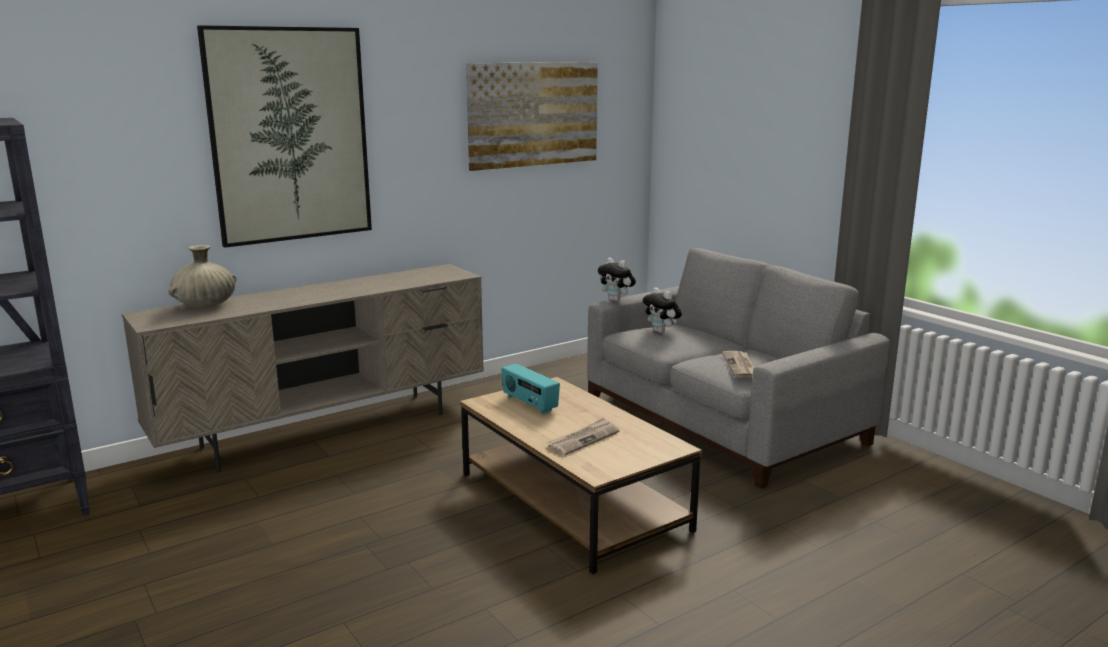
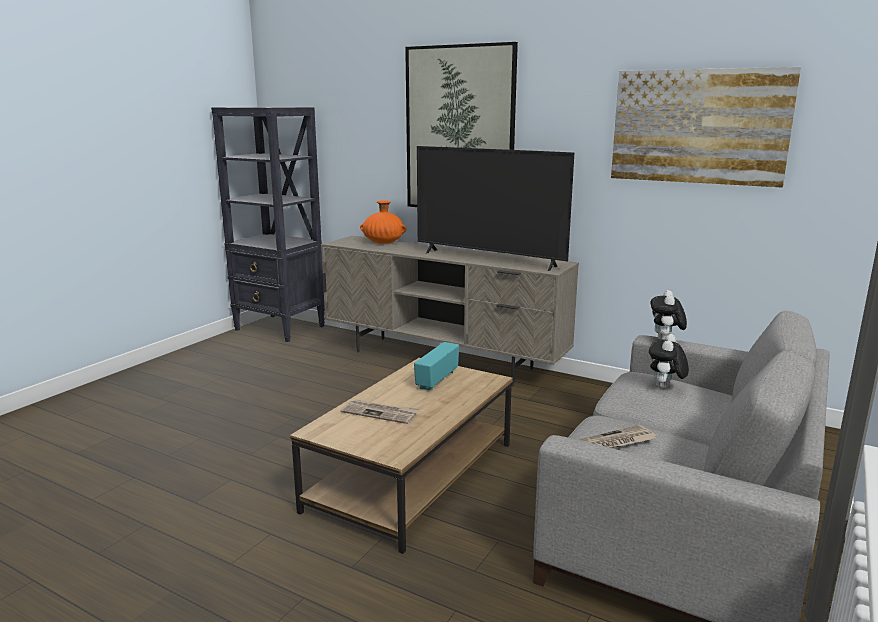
camera: 65 degrees right, 0 degrees up
(205, 305) = (383, 242): beige vase -> orange vase
(384, 284) = (488, 259): none -> television

